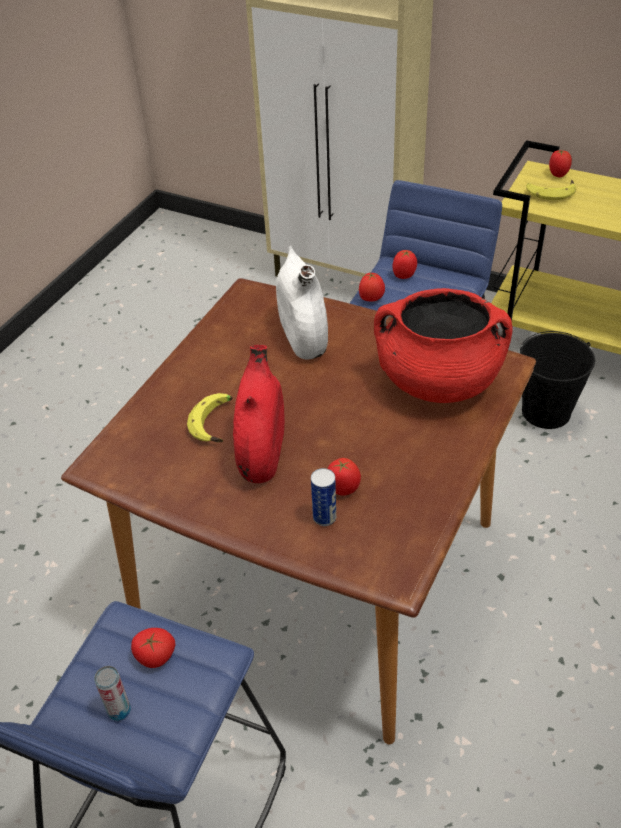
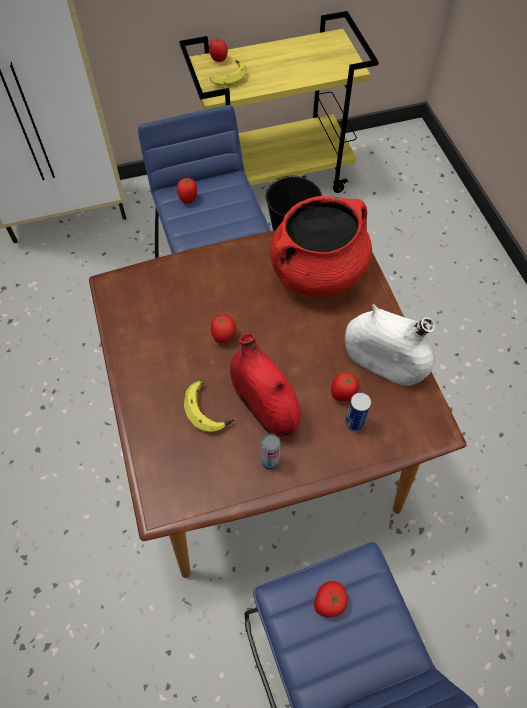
camera: 45 degrees left, 15 degrees up
(119, 710) = (348, 658): can -> can (270, 461)
(303, 336) = (193, 296): white vase -> white vase (383, 363)
(371, 299) = (186, 232): tomato -> tomato (224, 336)

